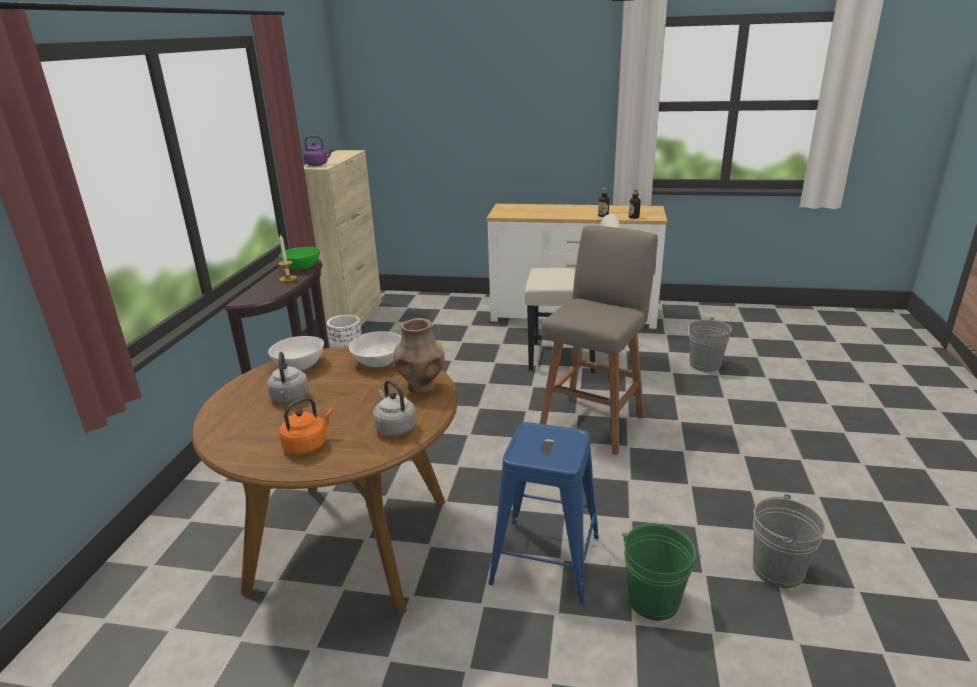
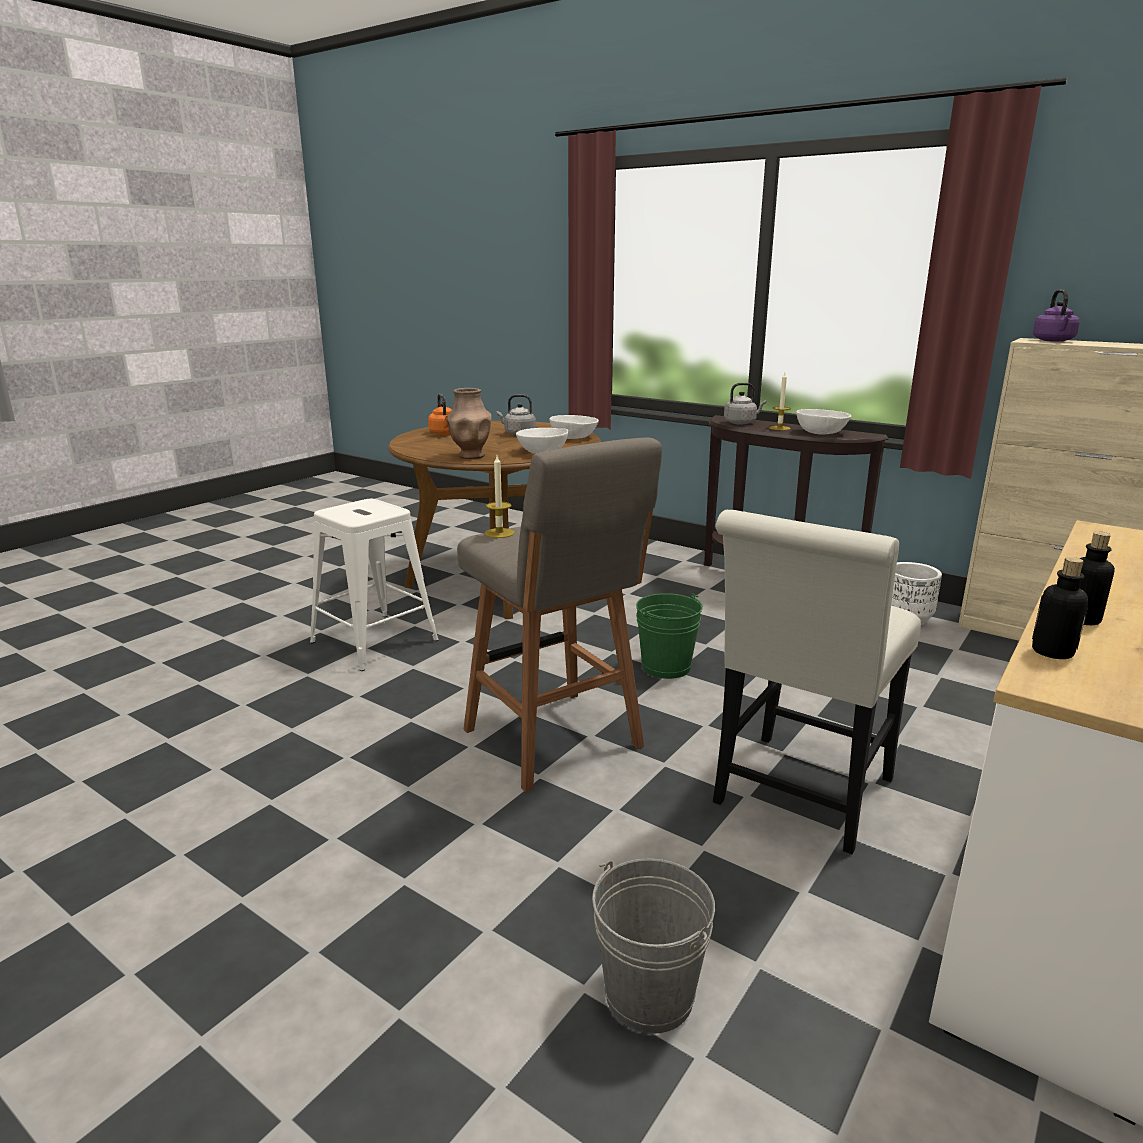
camera: 115 degrees right, 5 degrees down
(301, 267) = (821, 433): green bowl -> white bowl
(394, 427) = (426, 447): grey kettle -> grey kettle (741, 423)
(545, 559) = (375, 641): blue stool -> white stool
(602, 322) = (499, 533): none -> candle
(653, 600) = (263, 670): green bucket -> green bucket (666, 667)
(777, 570) = (175, 747): grey bucket -> none

